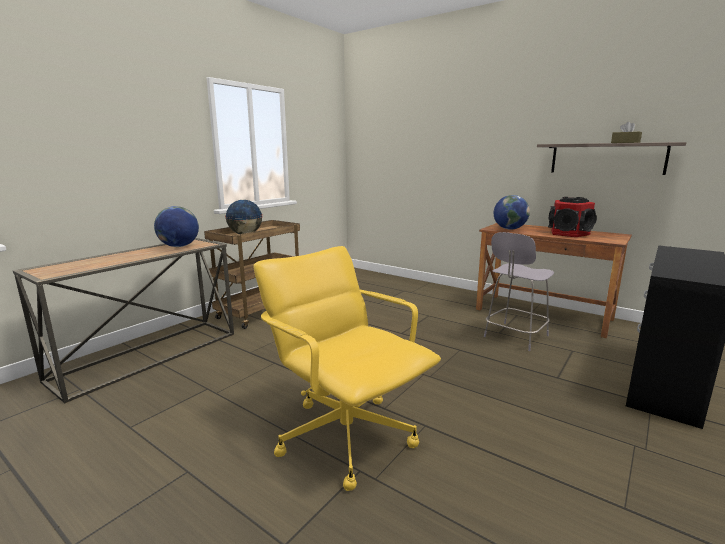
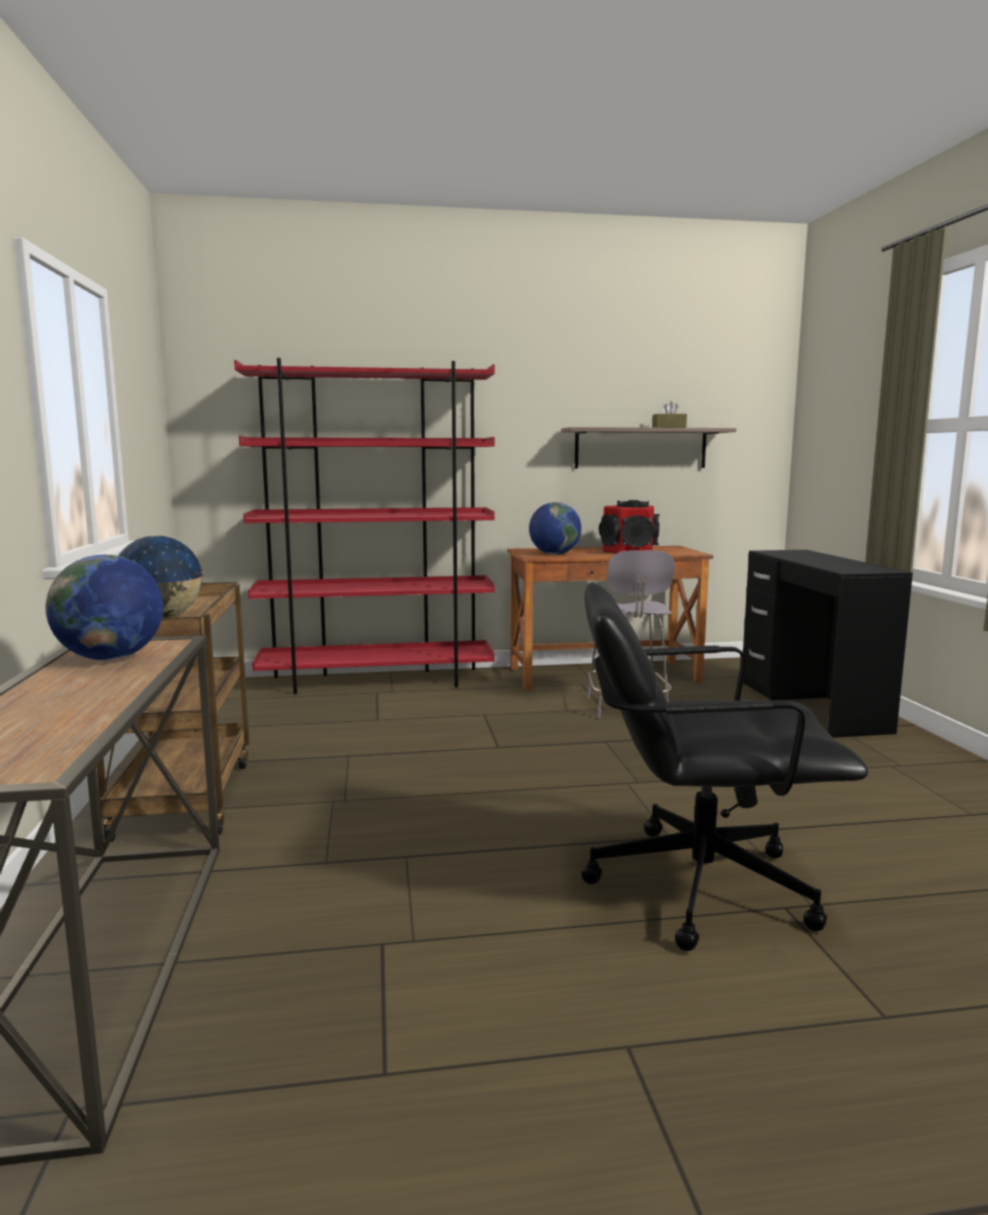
camera: 45 degrees left, 5 degrees down
(346, 435) = (697, 884): yellow office chair -> black office chair
(414, 285) = (377, 681): none -> red bookcase

